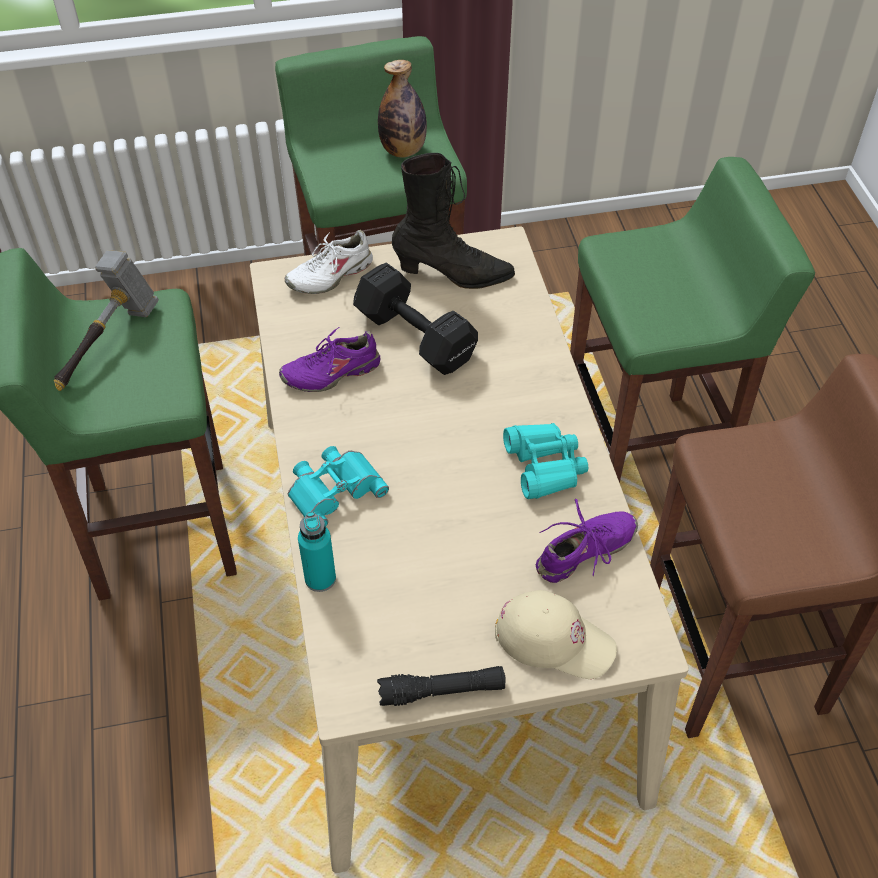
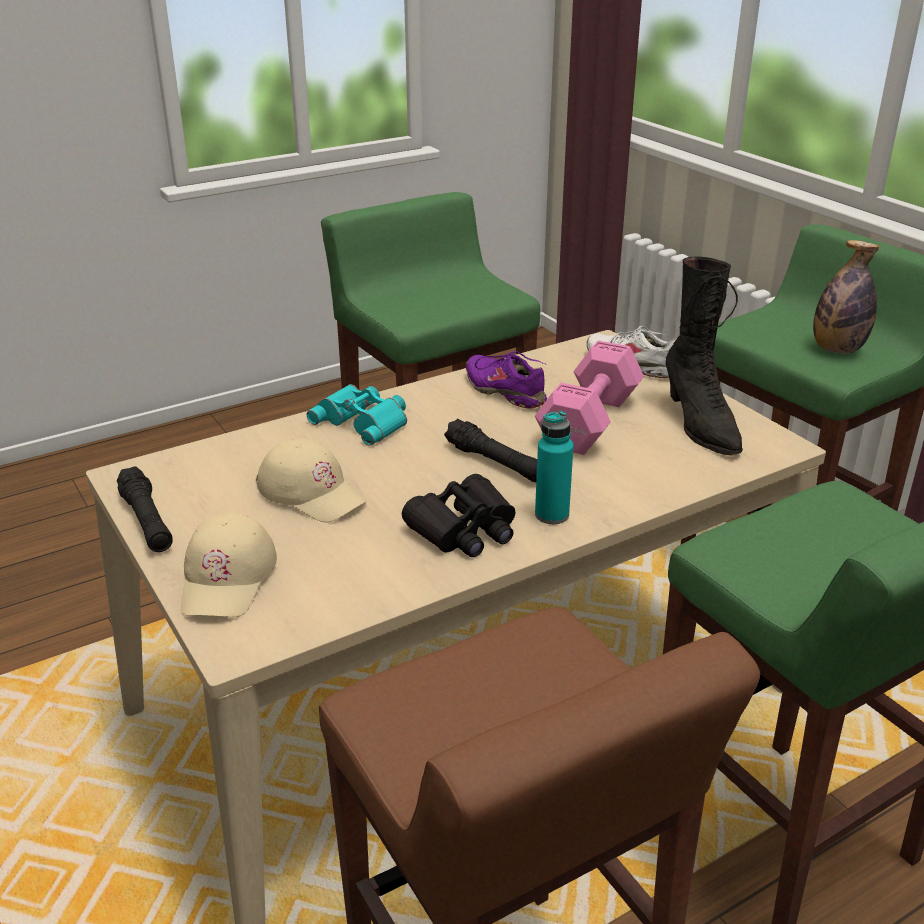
camera: 70 degrees right, 20 degrees down
(107, 346) = (446, 287): hammer -> none
(320, 578) = (257, 435): turquoise bottle -> turquoise bottle (552, 515)
(416, 339) = (587, 423): black dumbbell -> pink dumbbell
(445, 555) = (311, 492): none -> beige cap
(452, 417) = (495, 462): none -> black flashlight
(544, 466) = (464, 530): turquoise binoculars -> black binoculars
(585, 552) = (354, 579): purple shoe -> none

